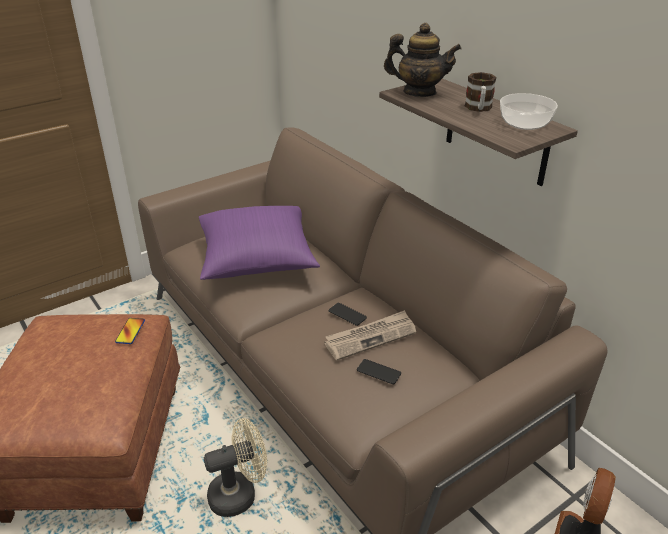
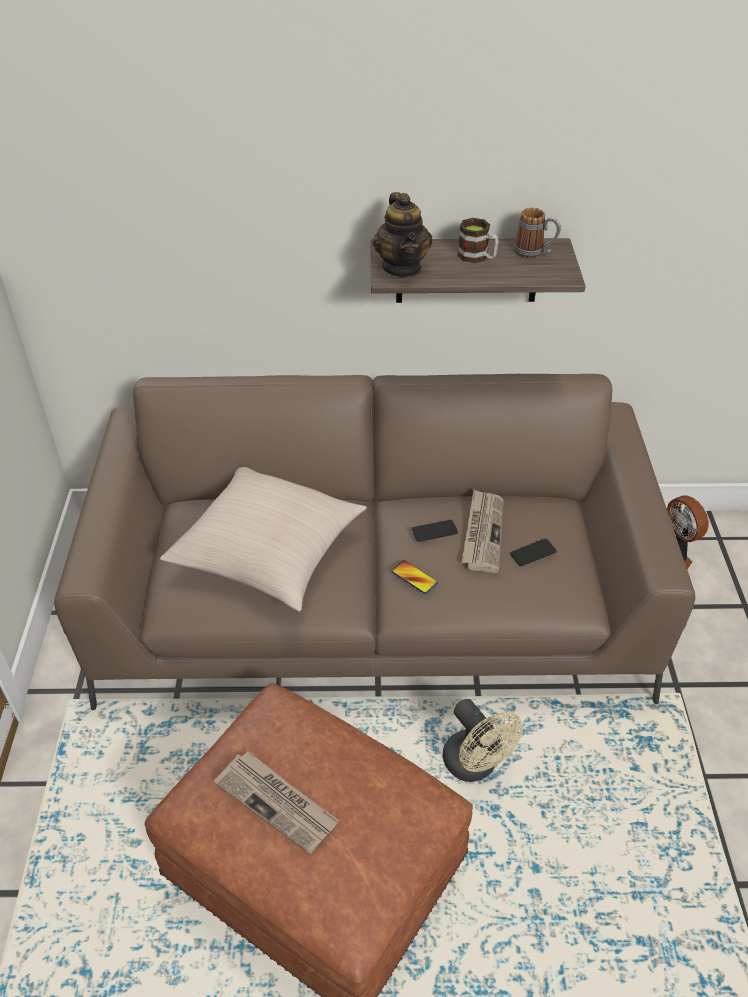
camera: 55 degrees left, 10 degrees up
(63, 350) = (277, 802): none -> newspaper
(130, 331) = (296, 723): phone -> phone (414, 577)
(240, 494) = (475, 765): beige fan -> beige fan turned 135 degrees clockwise
(257, 258) = (268, 551): purple pillow -> beige pillow
(419, 92) = (402, 267): teapot -> teapot turned 120 degrees clockwise
(525, 124) = (534, 253): bowl -> mug

